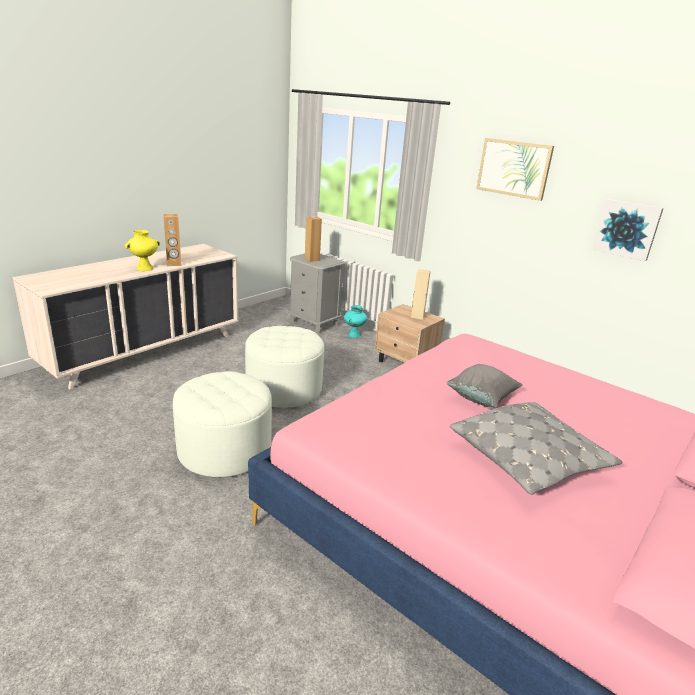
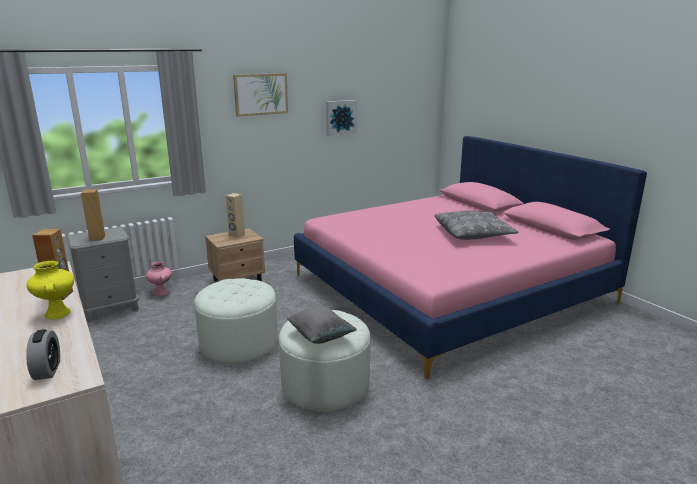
camera: 70 degrees left, 5 degrees down
(64, 280) = (47, 370): none -> alarm clock
(354, 335) = (161, 293): turquoise vase -> pink vase
(481, 398) = (408, 231): grey pillow -> grey pillow (320, 336)

